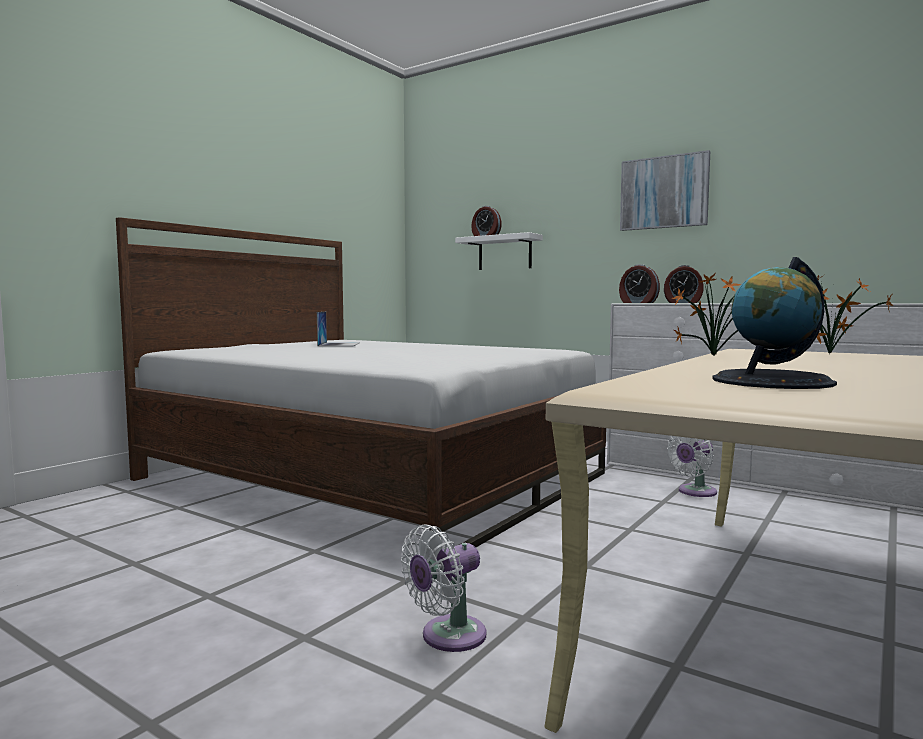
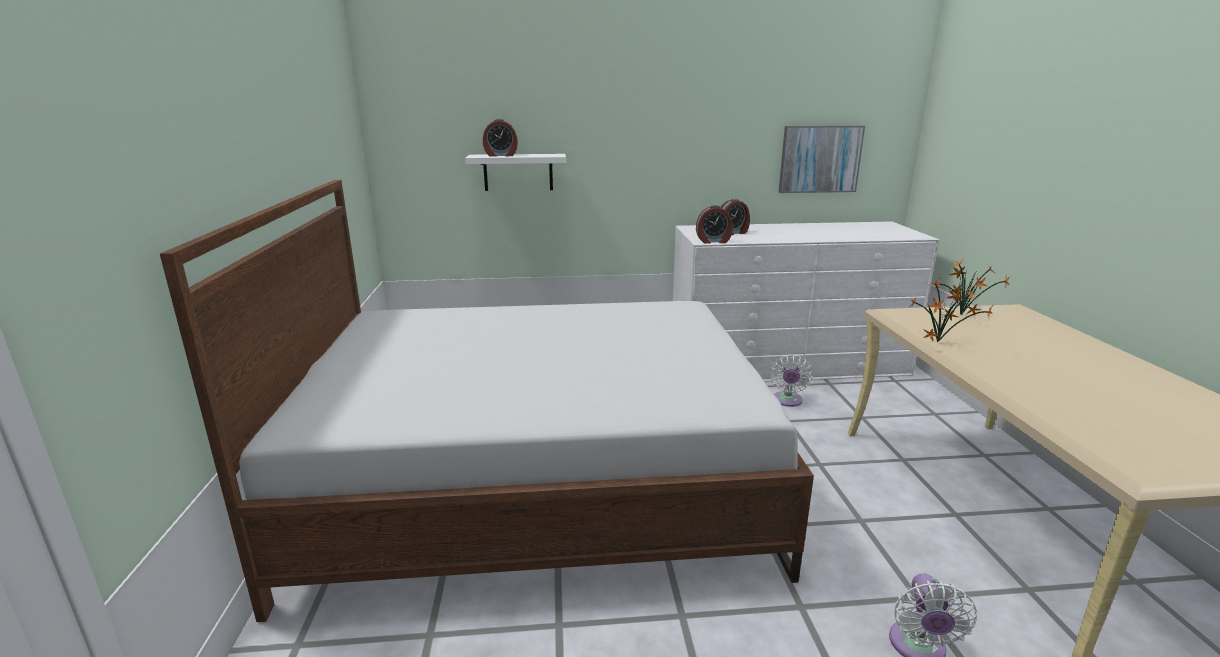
camera: 40 degrees left, 15 degrees up
(339, 344) = (449, 340): laptop -> none
(664, 192) = (694, 119): picture -> picture (820, 159)
(772, 381) = (1125, 411): globe -> none

